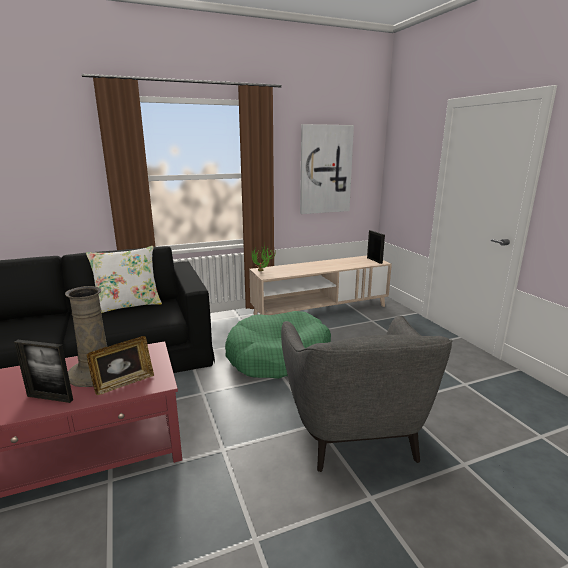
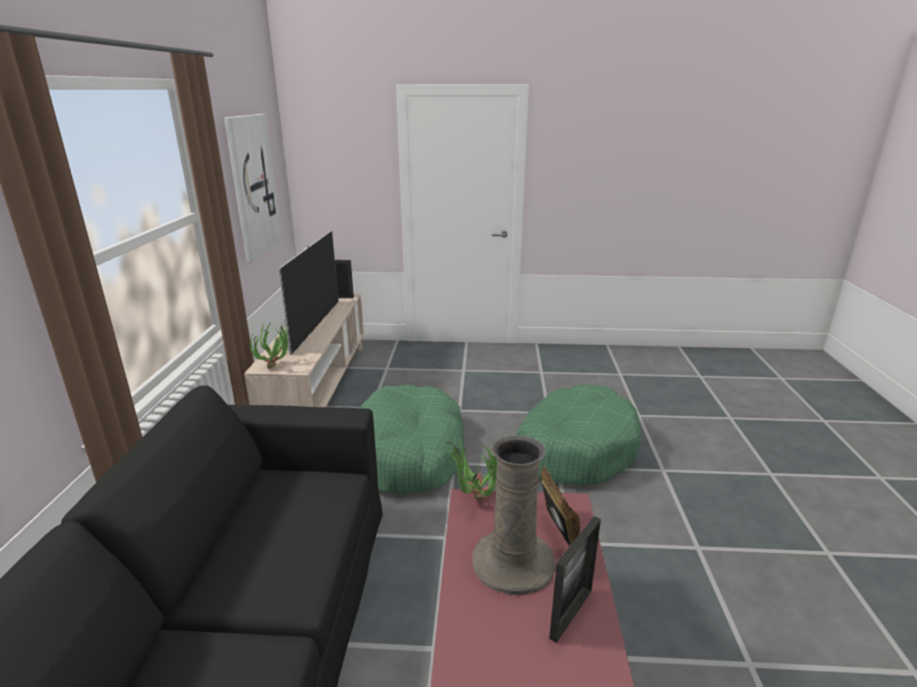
camera: 65 degrees left, 5 degrees up
(128, 305) = (239, 521): white pillow -> none
(153, 350) = (473, 501): none -> potted plant
(324, 266) = (316, 326): none -> television
(353, 429) = (575, 448): grey armchair -> green dog bed

